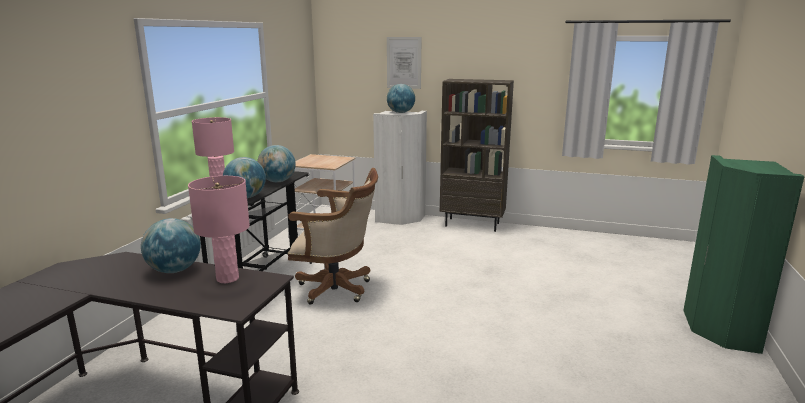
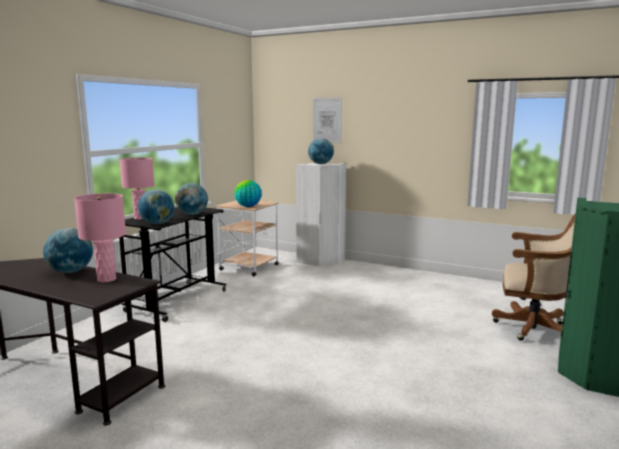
camera: 10 degrees right, 5 degrees down
(325, 165) = (248, 206): none -> globe
(337, 289) = (237, 312): office chair -> office chair (536, 329)
(472, 224) = (385, 269): brown bookcase -> none

